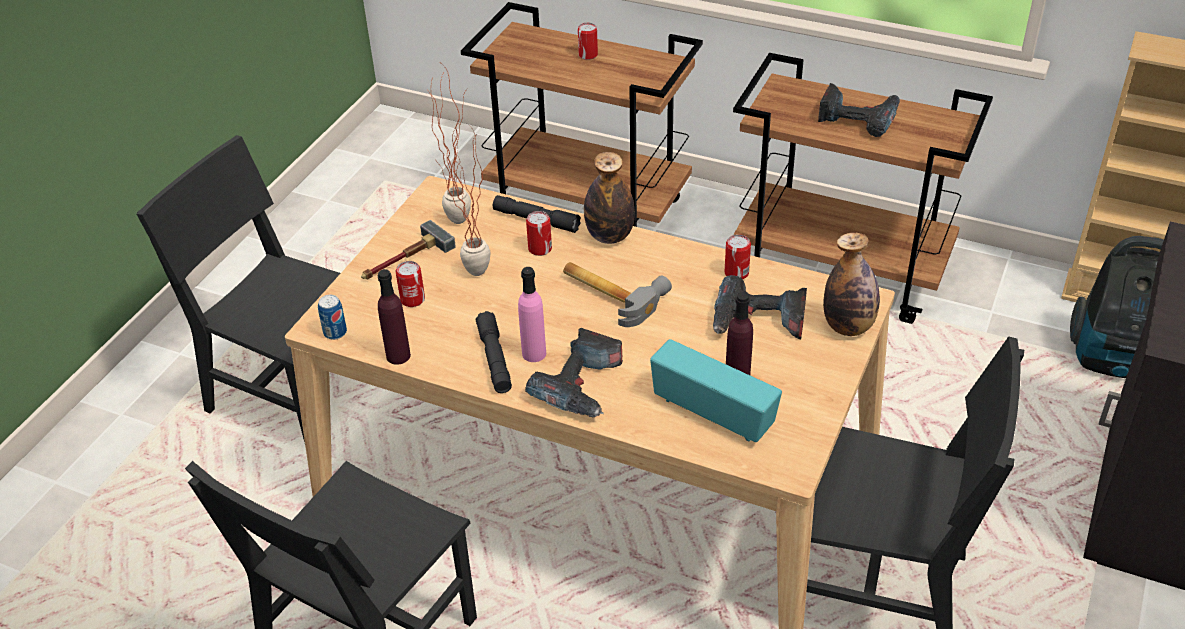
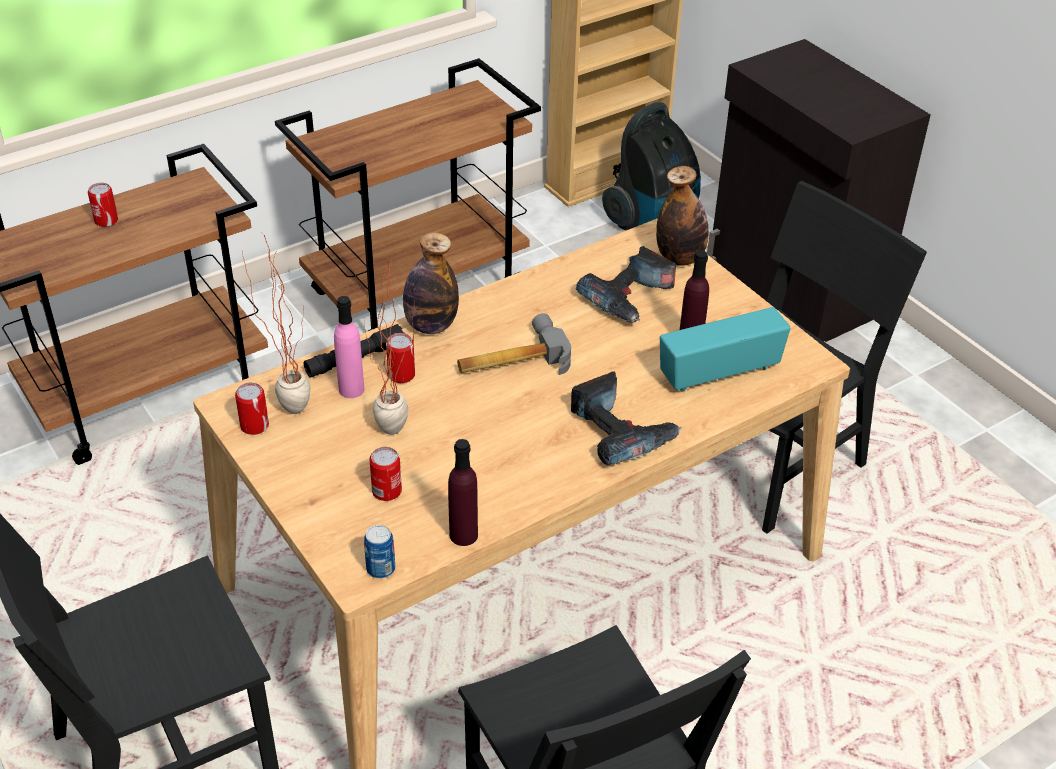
camera: 60 degrees left, 0 degrees up
(404, 260) = (316, 472): hammer -> none
(494, 359) = (532, 470): black flashlight -> none
(534, 353) = (548, 442): pink bottle -> pink bottle (351, 389)
(736, 273) = (558, 280): can -> can (254, 426)
(858, 118) = (408, 132): power drill -> none

